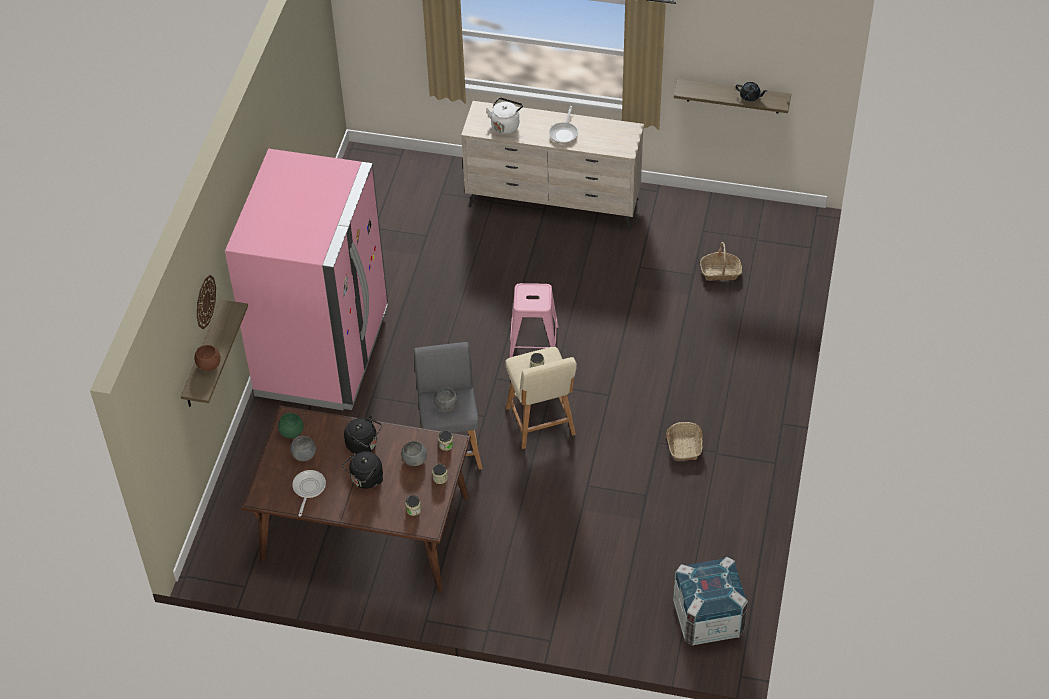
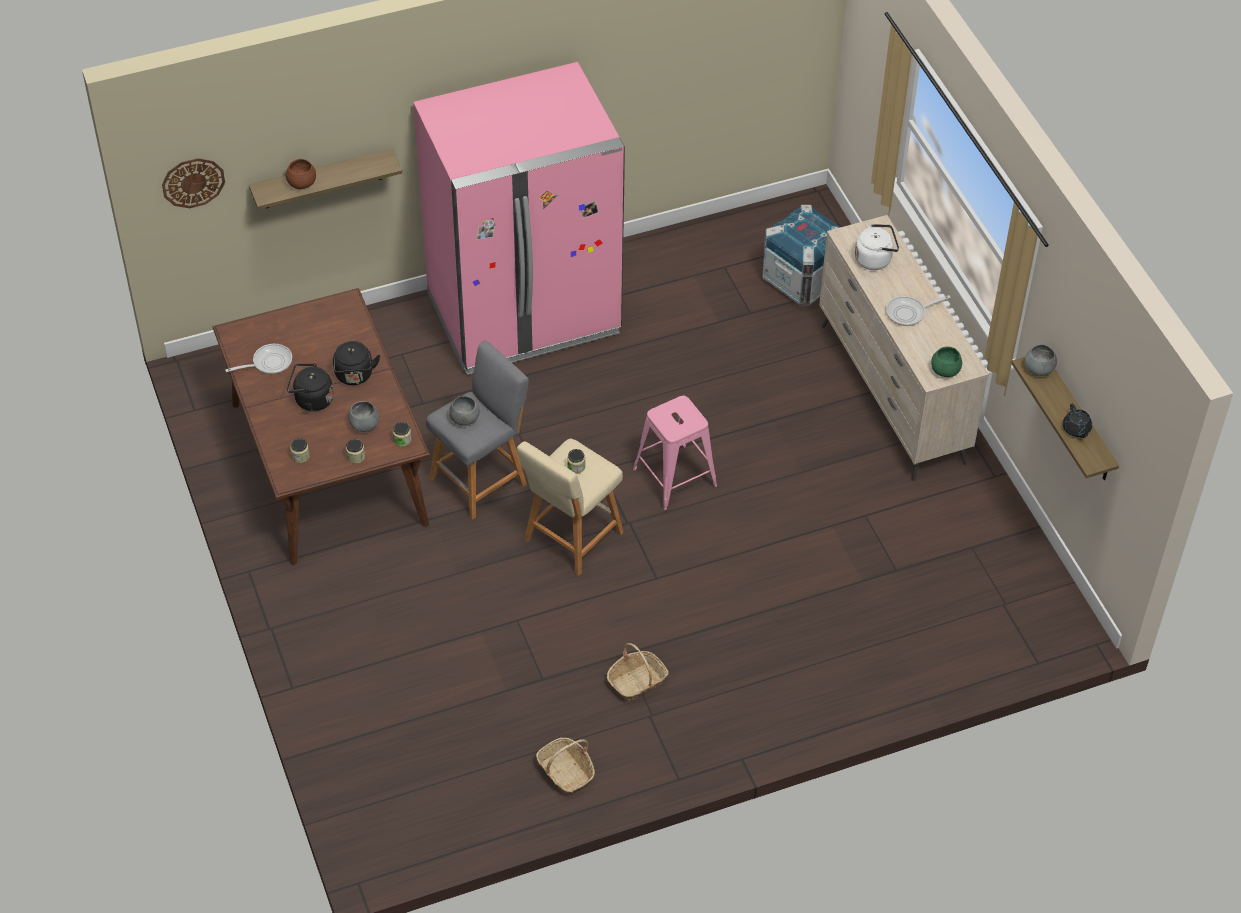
camera: 55 degrees right, 0 degrees up
(205, 301) = (350, 128): wall clock -> wall clock (193, 182)
(292, 432) = (331, 314): green bowl -> green bowl (945, 371)
(304, 454) = (309, 338): grey bowl -> grey bowl (1039, 369)
(708, 618) = (415, 816): crate -> crate (802, 279)
(720, 272) = (922, 593): basket -> basket (566, 771)

